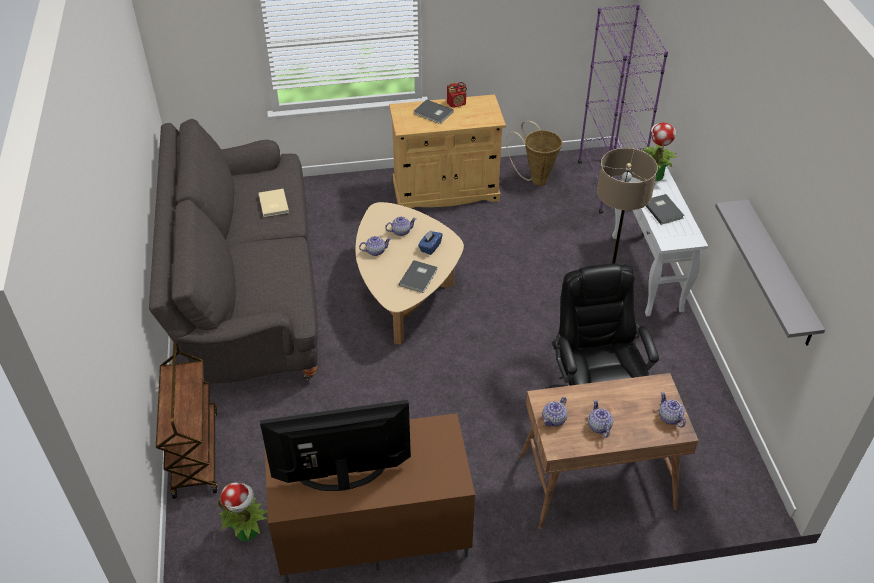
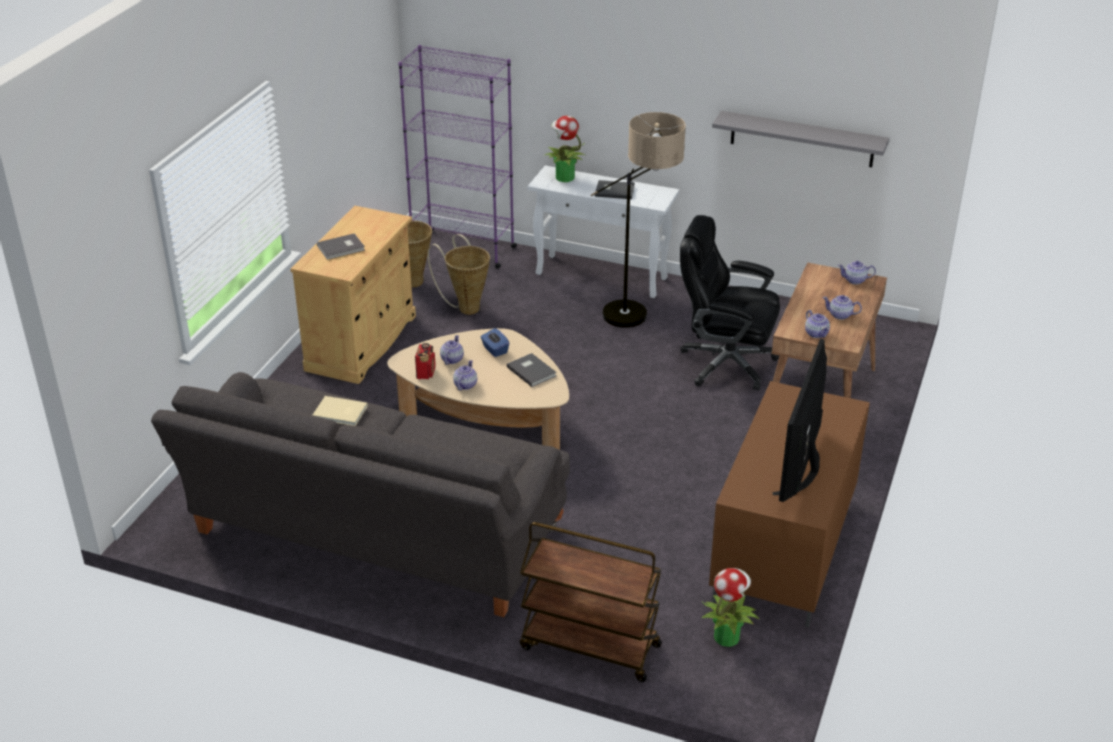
camera: 60 degrees left, 10 degrees down
(457, 103) = (343, 230): radio -> radio (426, 373)
(534, 219) = (466, 307): none -> basket

